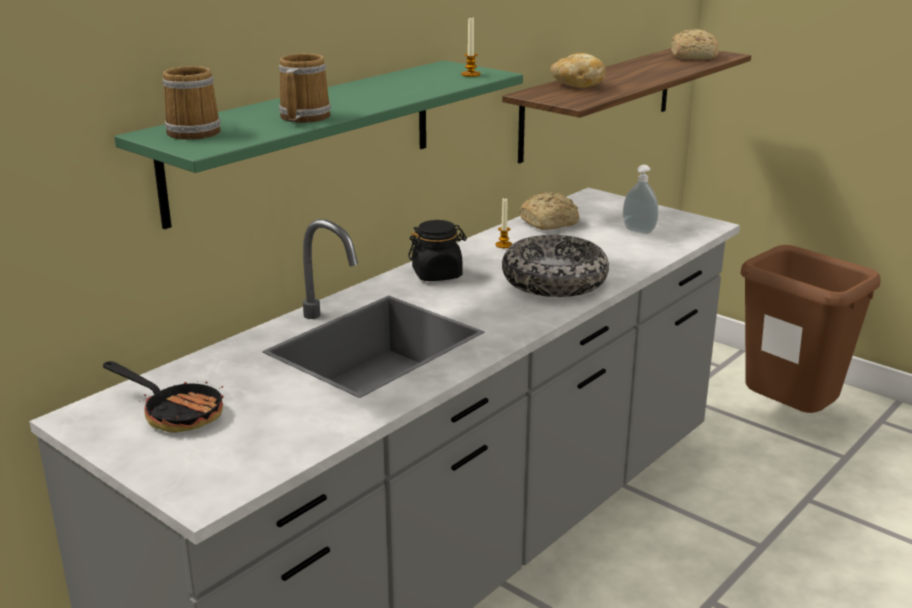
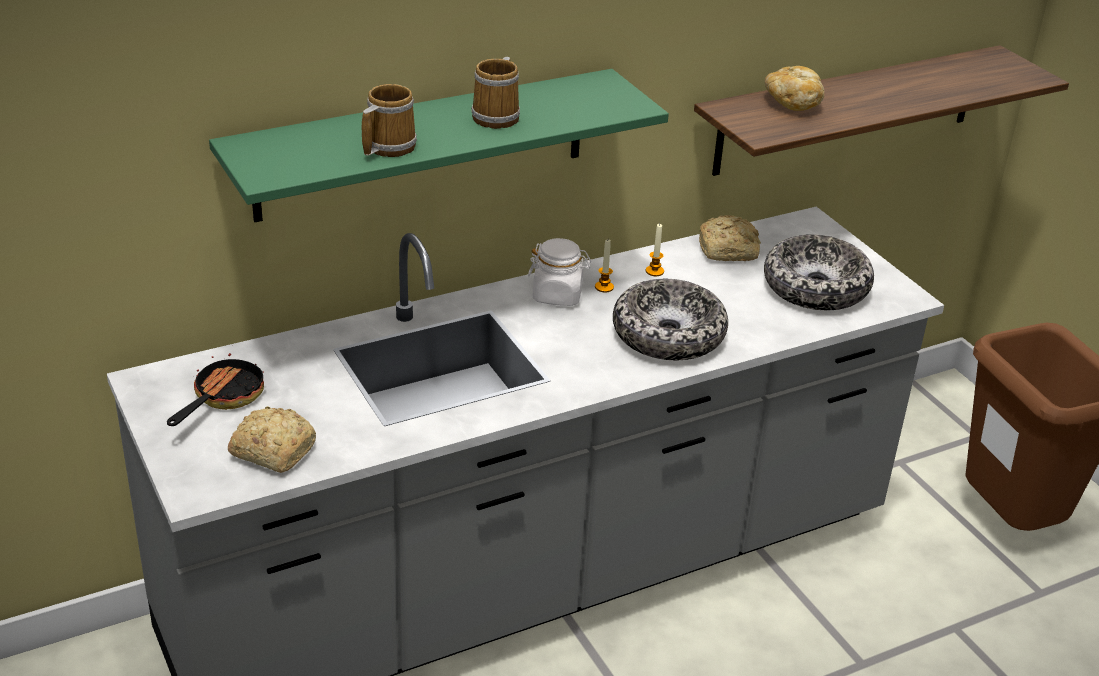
camera: 20 degrees right, 10 degrees up
(175, 412) = (222, 398): frying pan -> frying pan turned 120 degrees counterclockwise
(196, 131) = (279, 149): mug -> mug (498, 116)
(437, 274) = (557, 295): black jar -> white jar
(470, 74) = (612, 103): candle -> candle (604, 287)
(638, 232) = (816, 287): soap dispenser -> bowl
(691, 56) = (987, 72): bread -> bread (272, 450)

